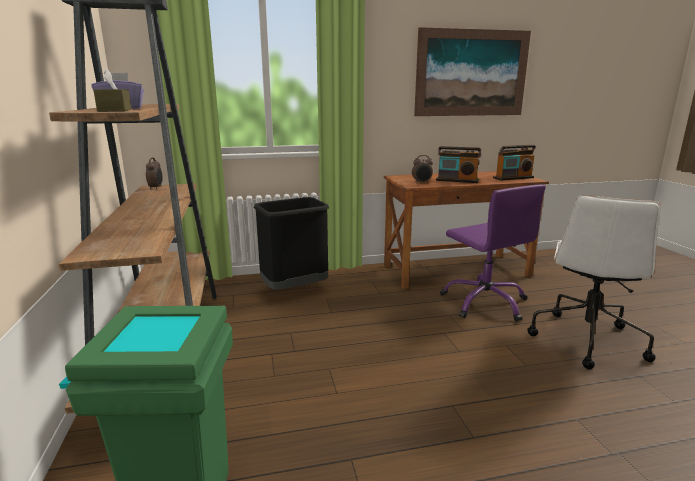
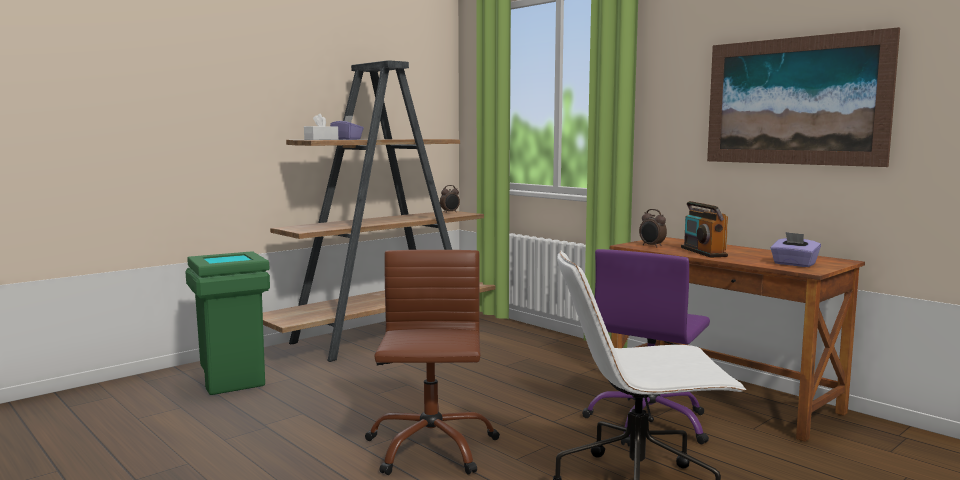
camera: 60 degrees right, 10 degrees down
(115, 110) = (321, 139): brown tissue box -> white tissue box
(295, 289) = (529, 344): black trash can -> none
(488, 398) = (430, 447): none -> brown office chair
(513, 178) = (794, 264): radio -> purple tissue box

